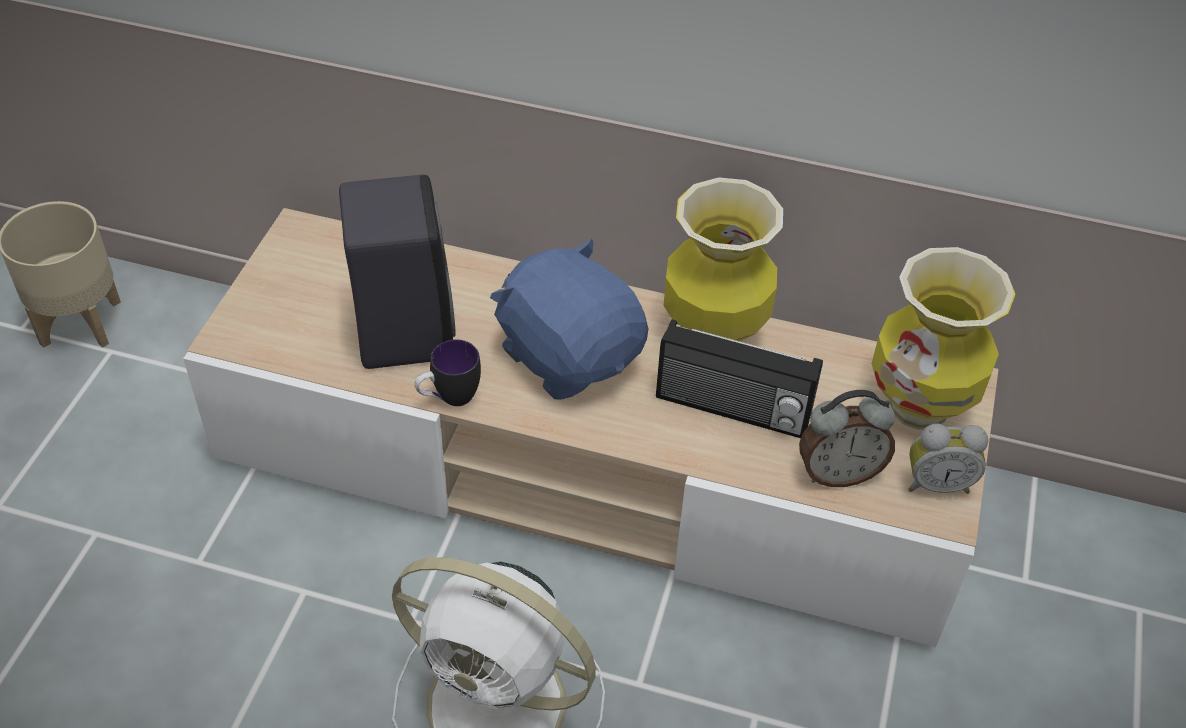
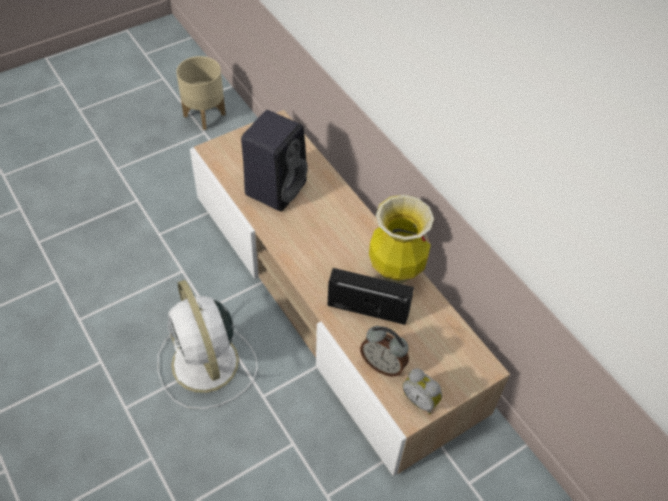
camera: 40 degrees right, 5 degrees up
(449, 399) = (264, 227): mug -> none
(570, 355) = (328, 240): blue plush toy -> none
(732, 410) = (368, 307): radio -> radio turned 135 degrees clockwise
(919, 407) = (451, 364): vase -> none

